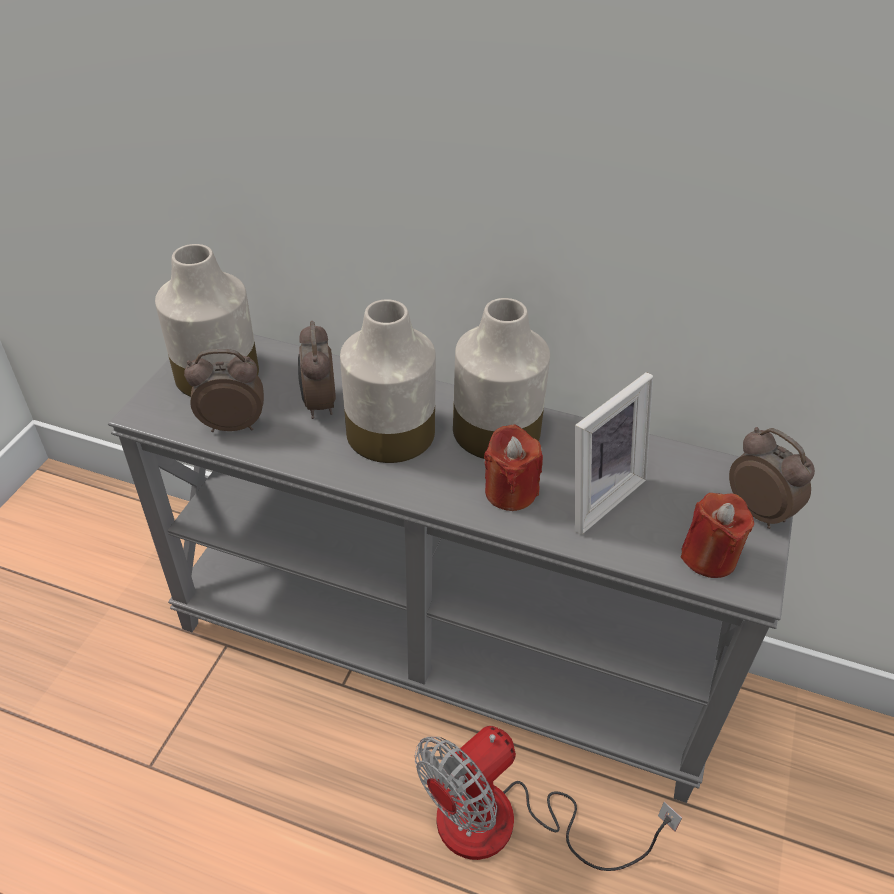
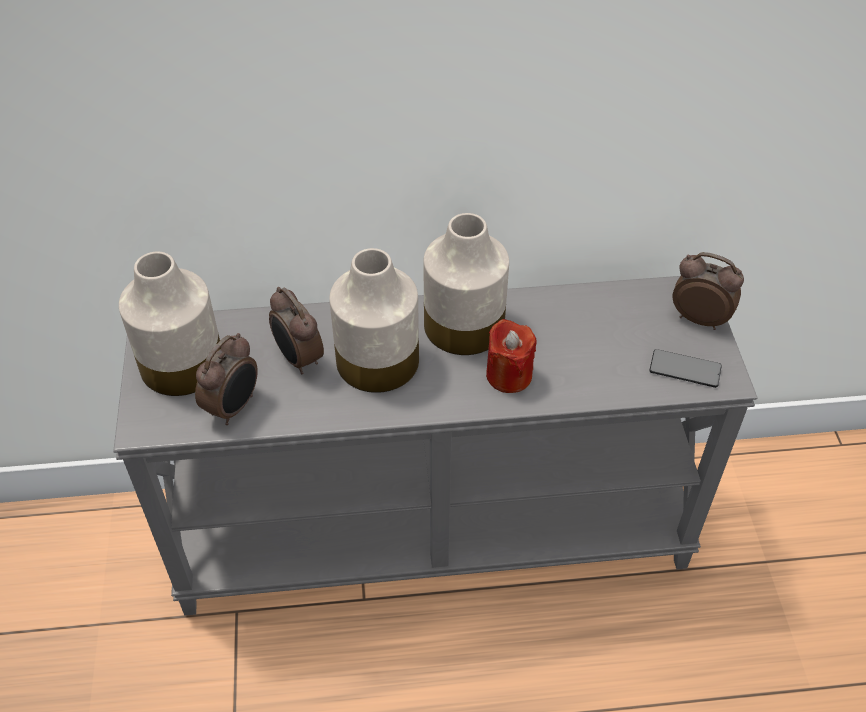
camera: 25 degrees left, 5 degrees up
(233, 424) = (234, 407): alarm clock -> alarm clock turned 150 degrees clockwise
(505, 825) = (562, 650): fan -> none
(595, 494) = (575, 351): picture frame -> none
(709, 556) = (685, 369): red candle -> phone

